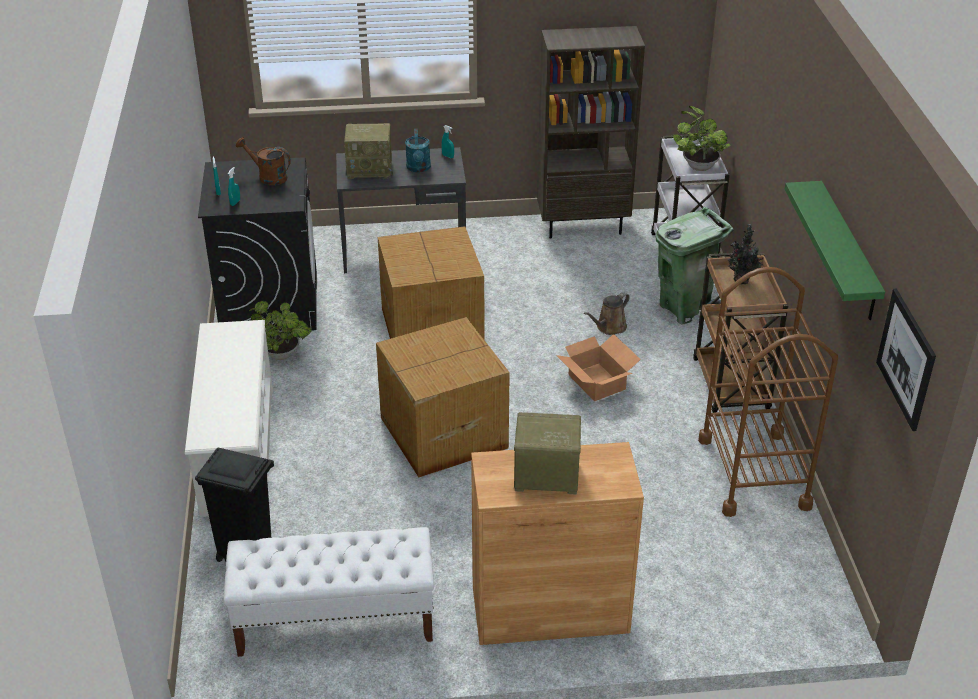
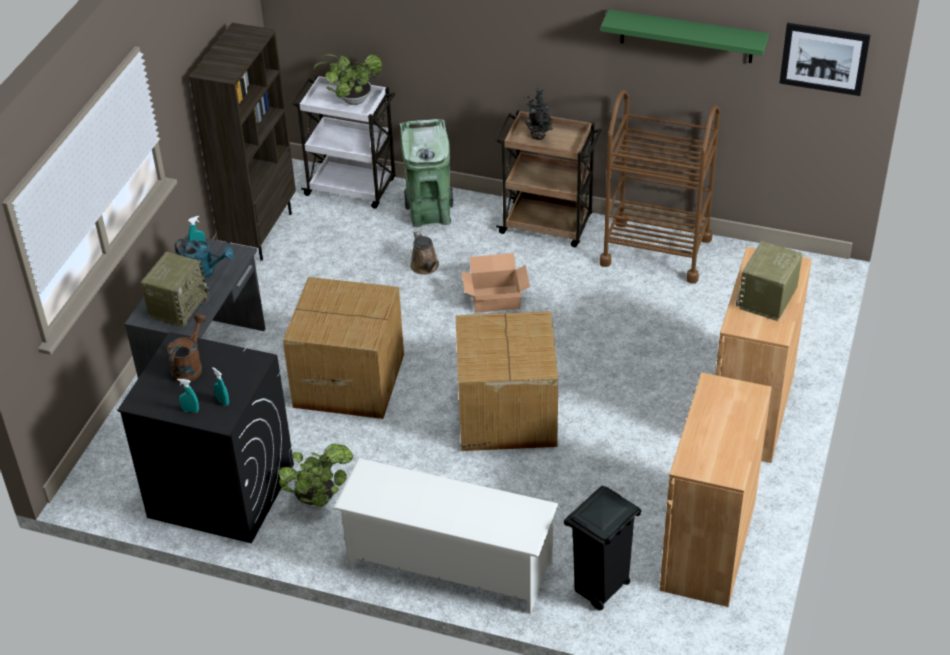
camera: 65 degrees left, 5 degrees up
(268, 177) = (189, 366): brown watering can -> brown watering can turned 150 degrees clockwise
(334, 621) = (708, 546): white bench -> brown cabinet

